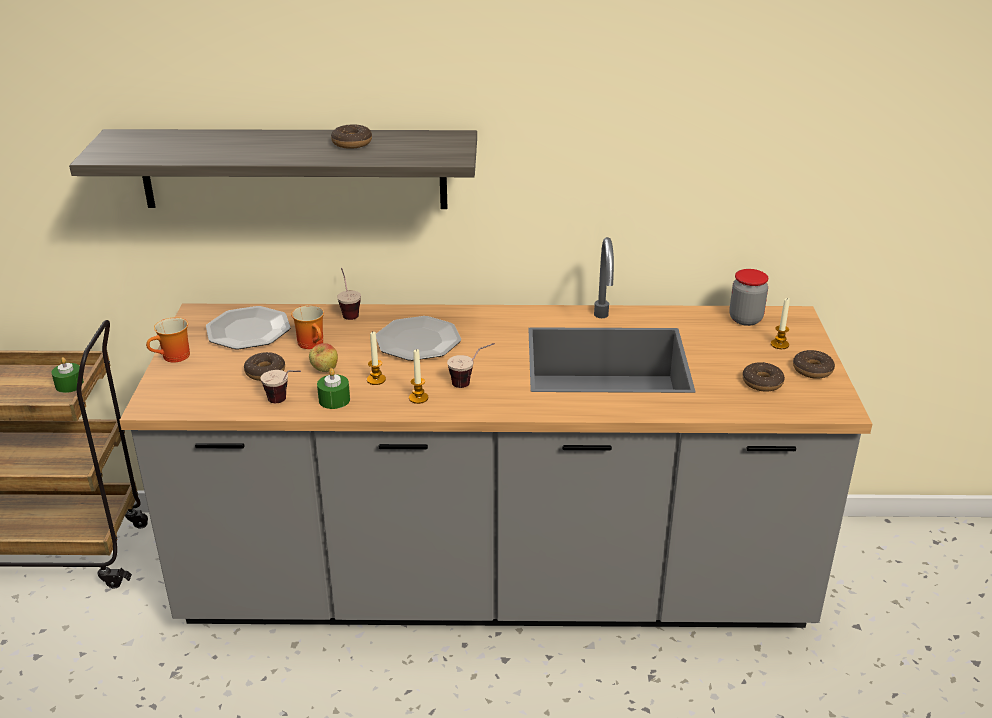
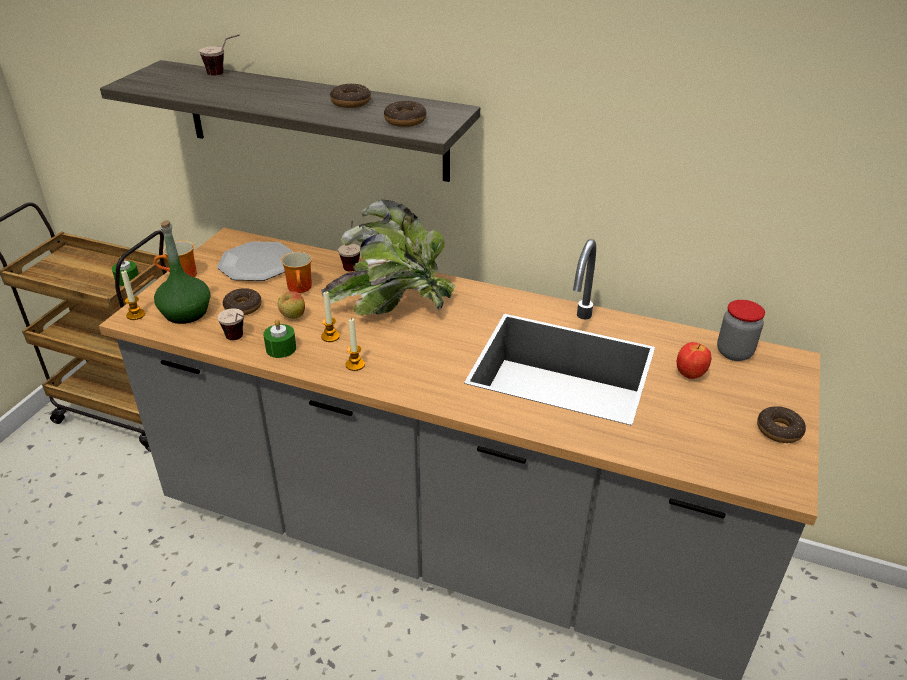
camera: 20 degrees right, 5 degrees up
(207, 389) = (186, 313): none -> green bottle
(418, 341) = (393, 305): plate -> potted plant
(471, 382) = (413, 360): cup -> cup (224, 74)
(719, 344) = (689, 374): none -> apple
(762, 382) = (712, 431): donut -> donut (405, 120)
(779, 344) = (757, 391): candle -> candle (136, 315)

